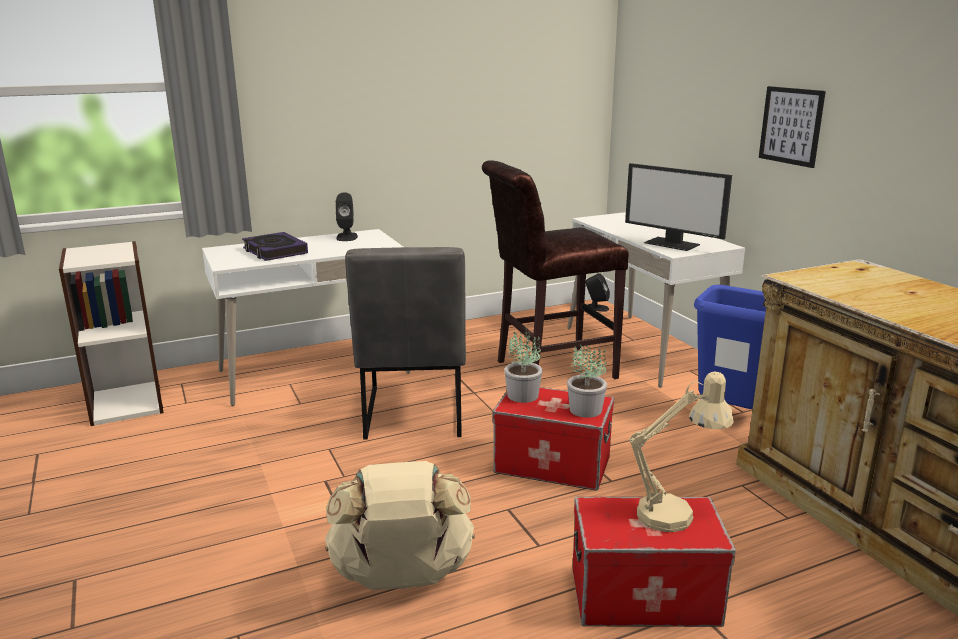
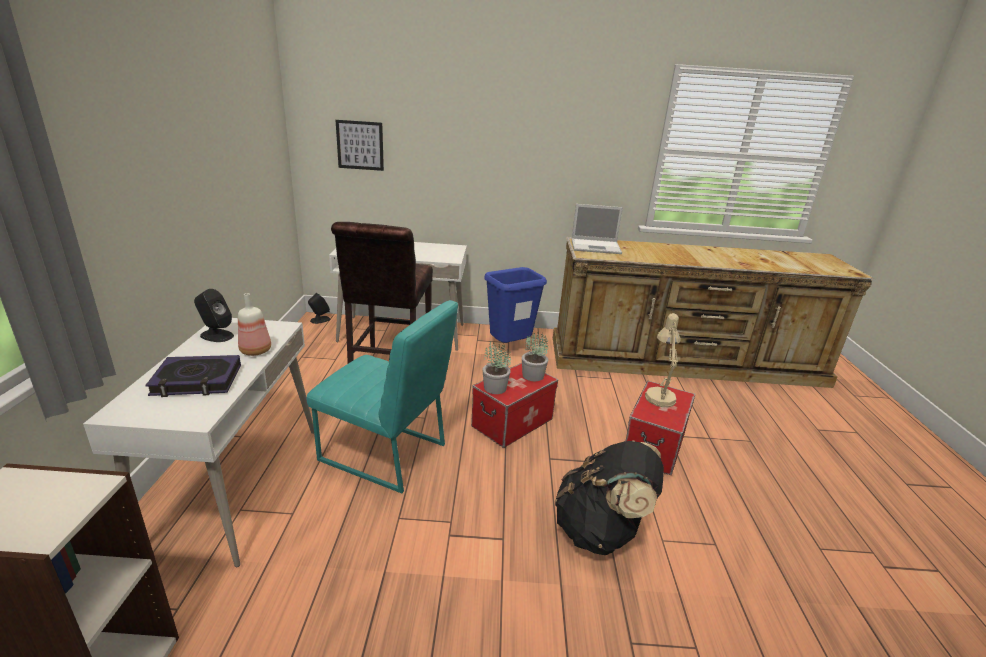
camera: 65 degrees left, 5 degrees up
(337, 251) = (256, 350): none -> bottle
(402, 579) = (601, 531): beige backpack -> black backpack
(413, 413) = (385, 453): grey chair -> turquoise chair
(673, 244) = (435, 254): monitor -> none
(791, 126) = (489, 164): picture -> picture (360, 145)
(856, 277) = (596, 247): none -> laptop

